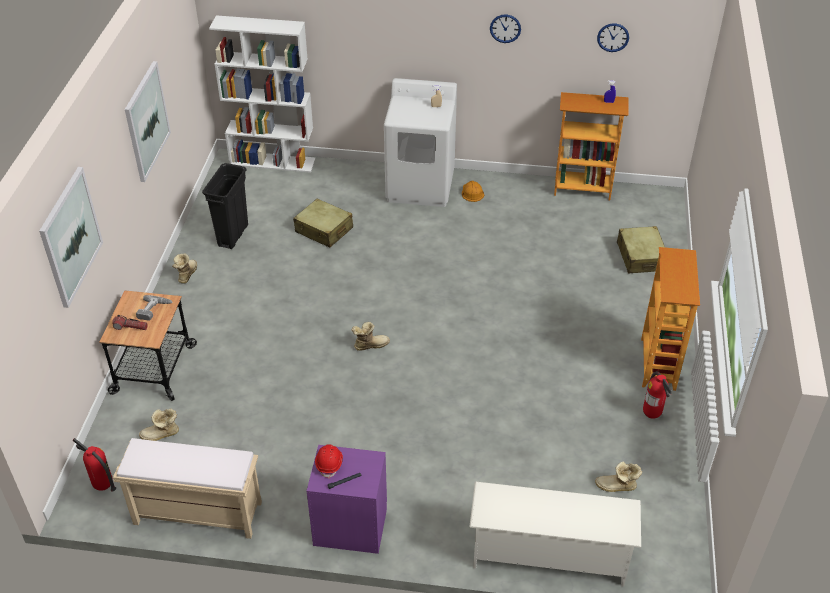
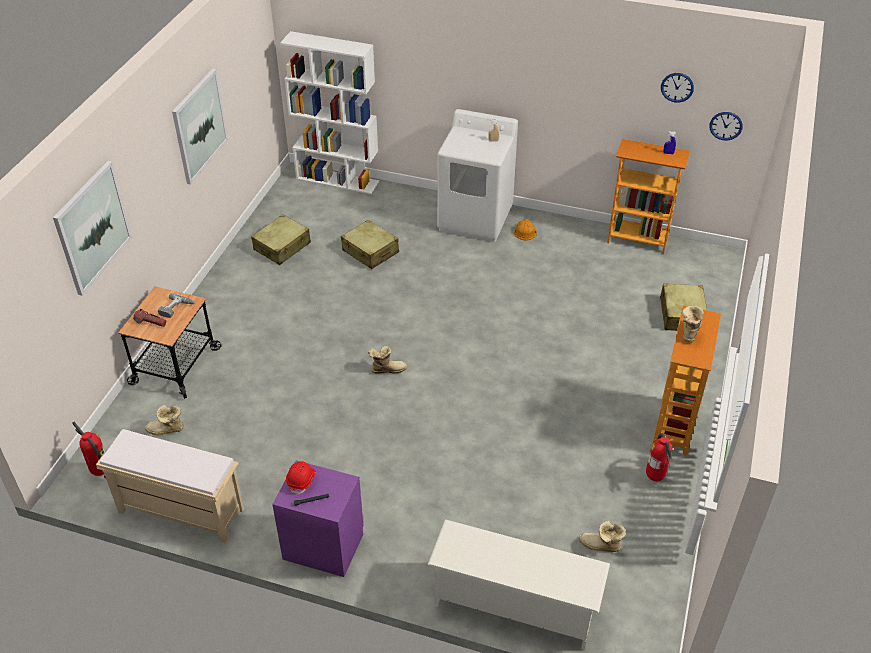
camera: 10 degrees right, 0 degrees up
(186, 274) = (228, 279): boot -> boot (689, 331)
(233, 235) = (282, 246): black trash can -> beige suitcase
(505, 28) = (568, 68): wall clock -> wall clock (726, 125)

